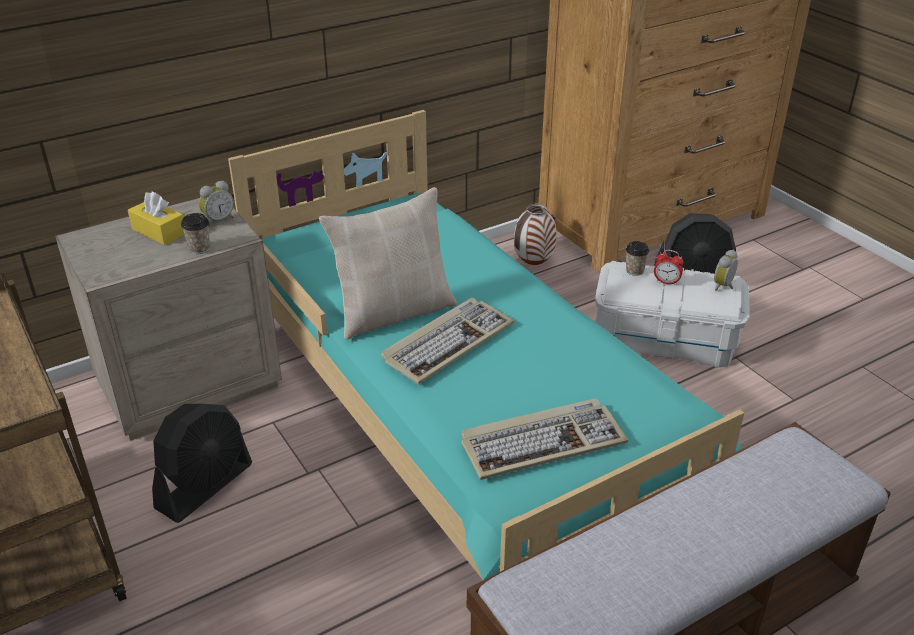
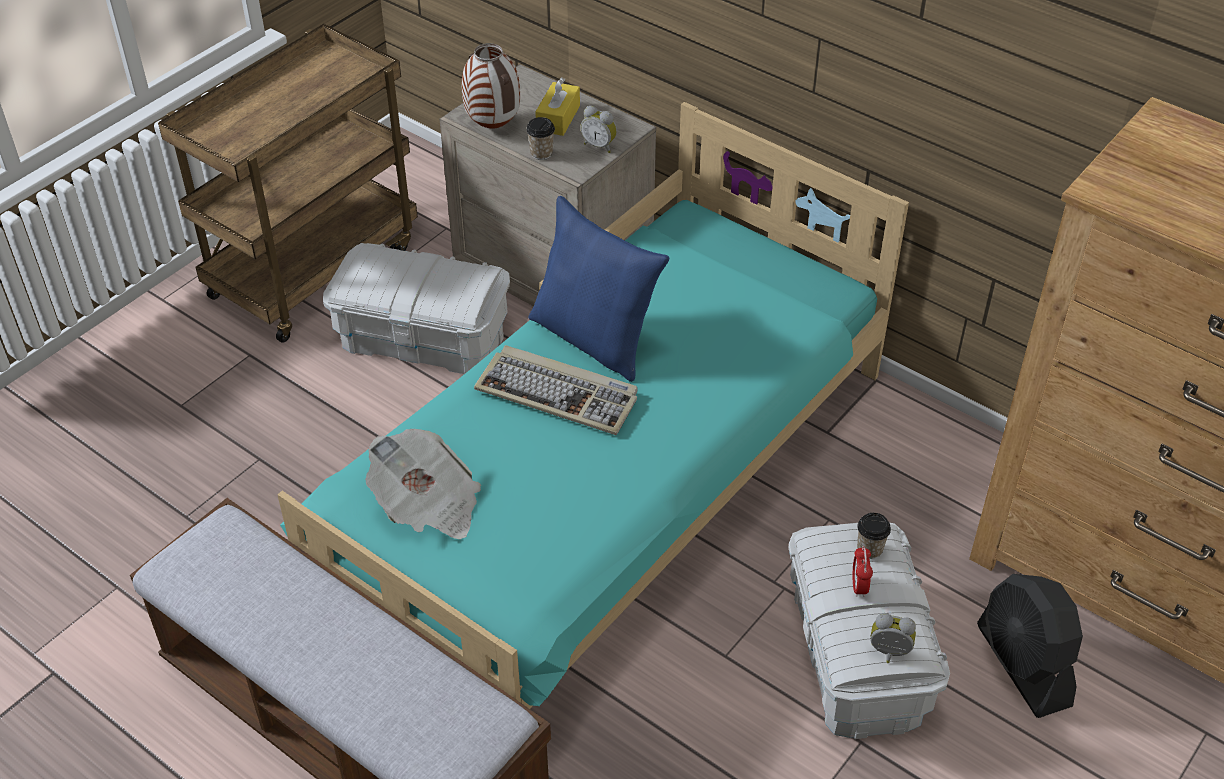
camera: 70 degrees right, 10 degrees up
(205, 486) = (423, 337): black fan -> white storage box
(394, 312) = (595, 338): beige pillow -> blue pillow
(533, 264) = (949, 479): vase -> vase (494, 126)
(542, 442) = (427, 505): keyboard -> newspaper

